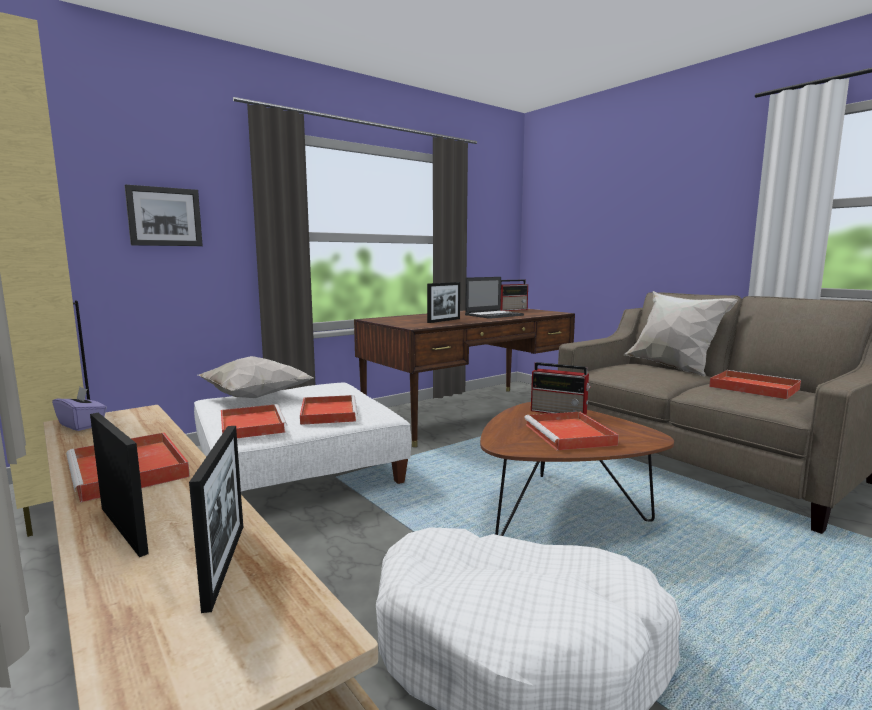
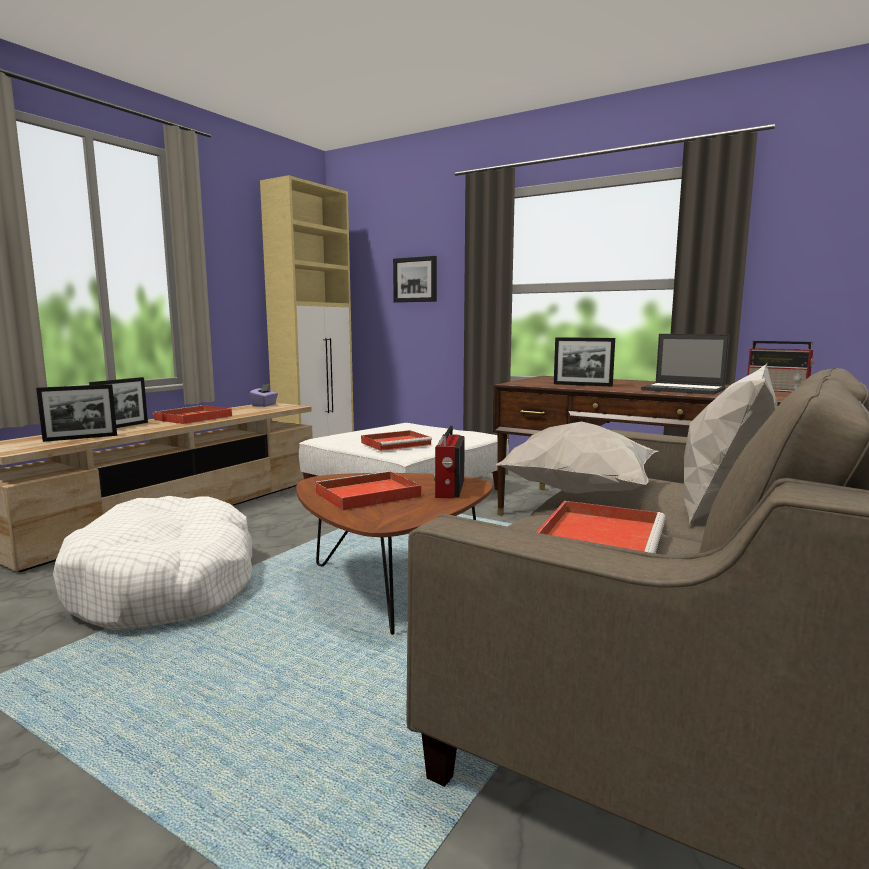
camera: 70 degrees right, 0 degrees up
(251, 425) = (349, 435): red tray -> none
(253, 397) = (419, 427): white pillow -> white pillow (580, 492)

